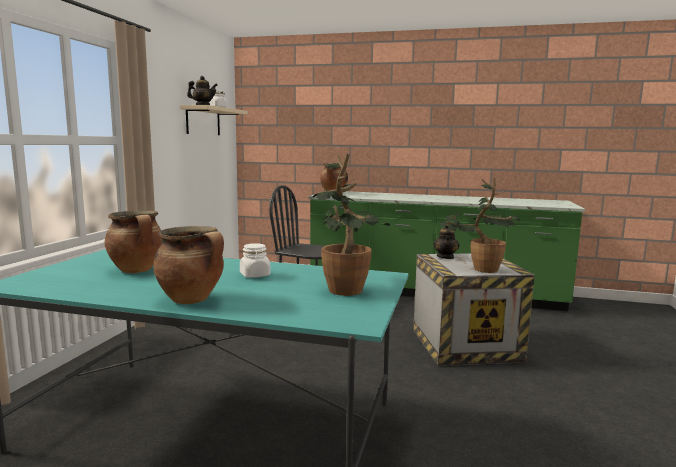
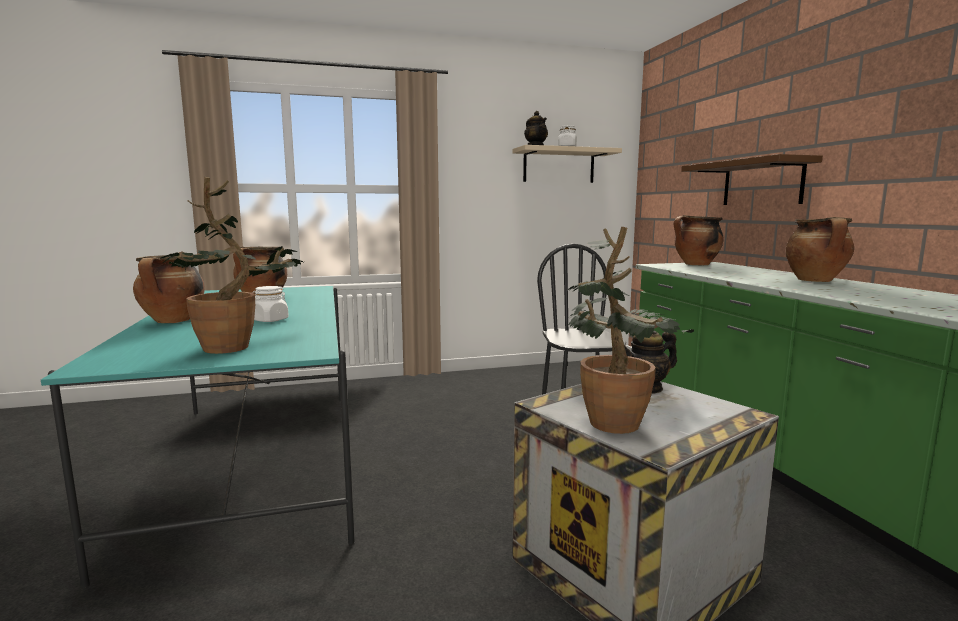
camera: 60 degrees right, 0 degrees up
(357, 143) = (762, 183): none -> brown shelf
(415, 196) = (816, 281): none -> cooking pot

